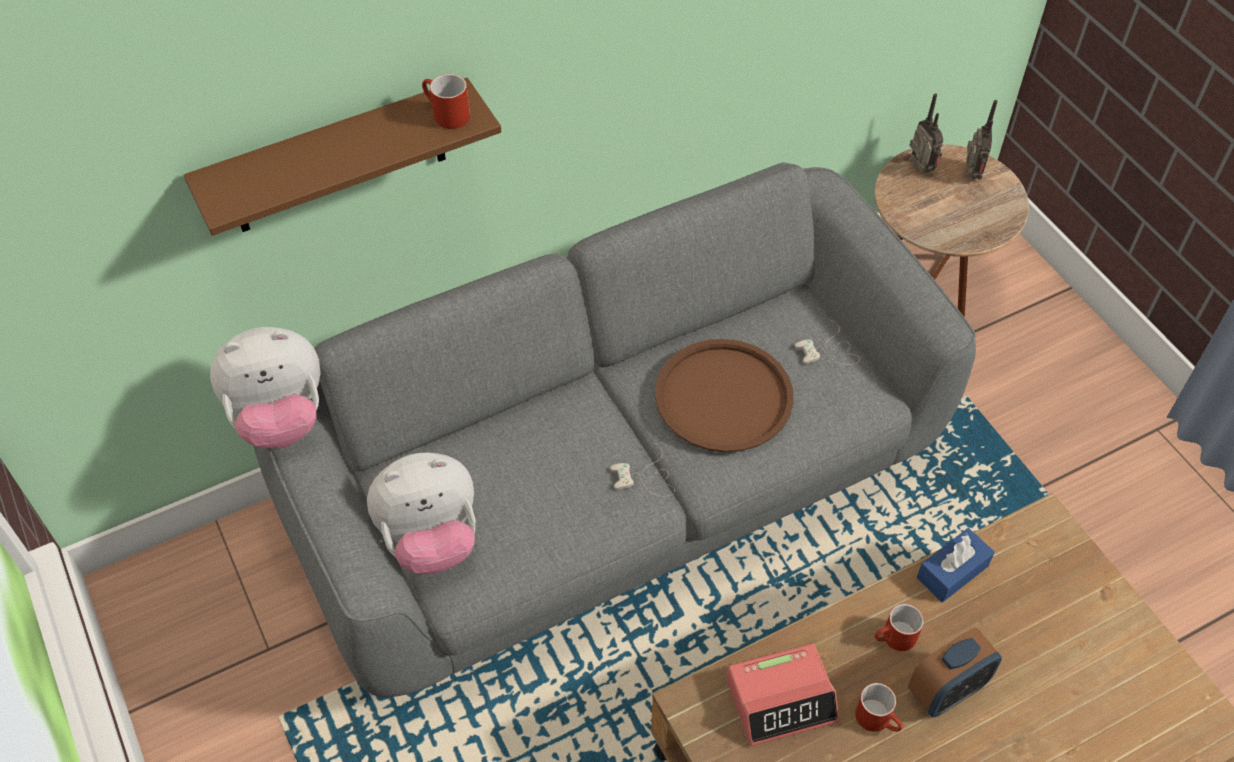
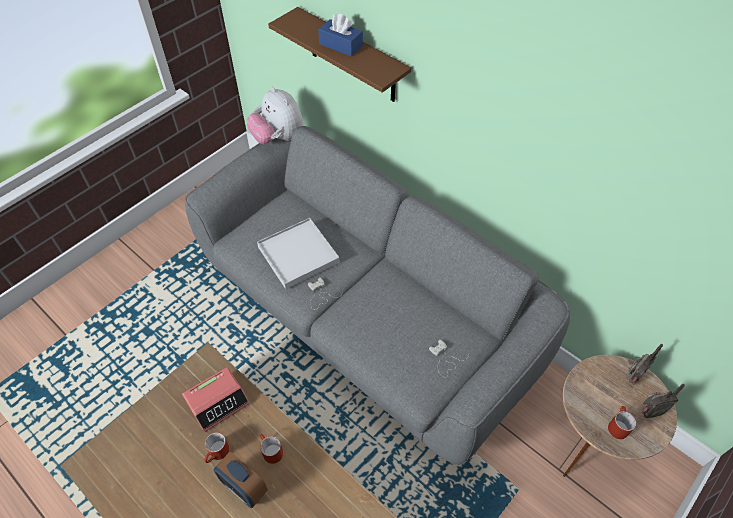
camera: 70 degrees right, 0 degrees up
(431, 539) = (255, 223): plush toy -> none
(445, 114) = (378, 67): red mug -> red mug (617, 425)
(546, 486) = (298, 255): none -> white tray
(723, 396) = (387, 315): brown tray -> none
(781, 700) = (218, 401): alarm clock -> alarm clock turned 90 degrees counterclockwise
(952, 572) = (326, 474): blue tissue box -> blue tissue box (341, 45)

